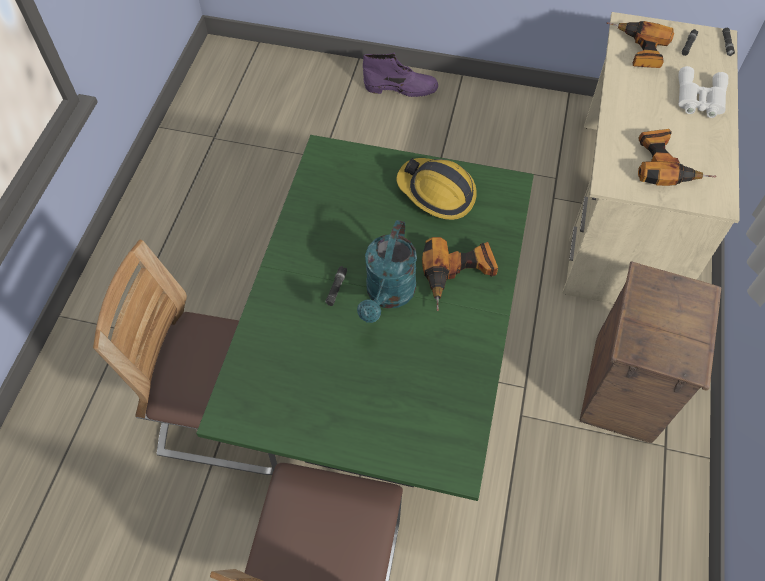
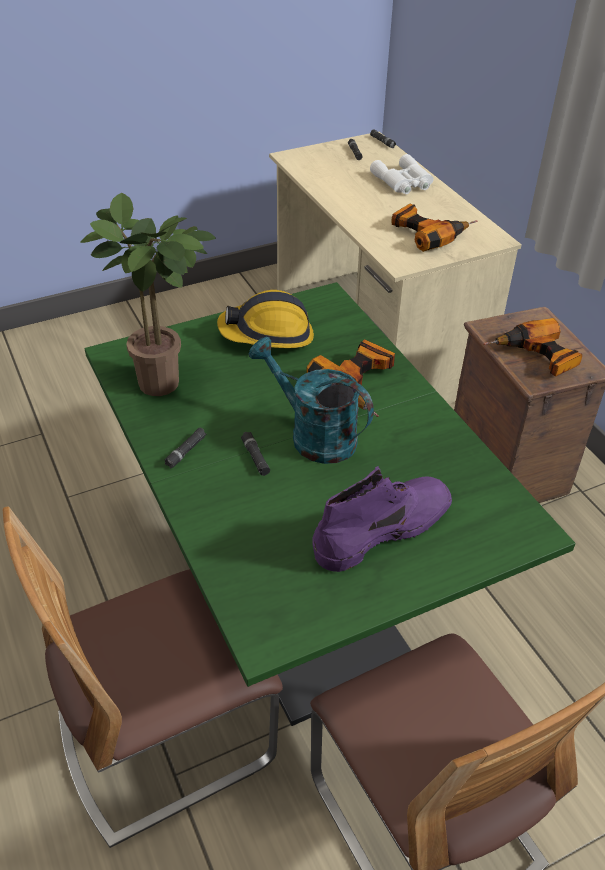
camera: 40 degrees left, 15 degrees down
(299, 256) = (186, 451): none -> black flashlight
(334, 195) = (166, 384): none -> potted plant
(388, 295) = (313, 435): turquoise watering can -> turquoise watering can turned 150 degrees clockwise
(401, 88) = (73, 336): purple boot -> purple boot (383, 529)
(638, 50) = (321, 170): power drill -> power drill (535, 357)

